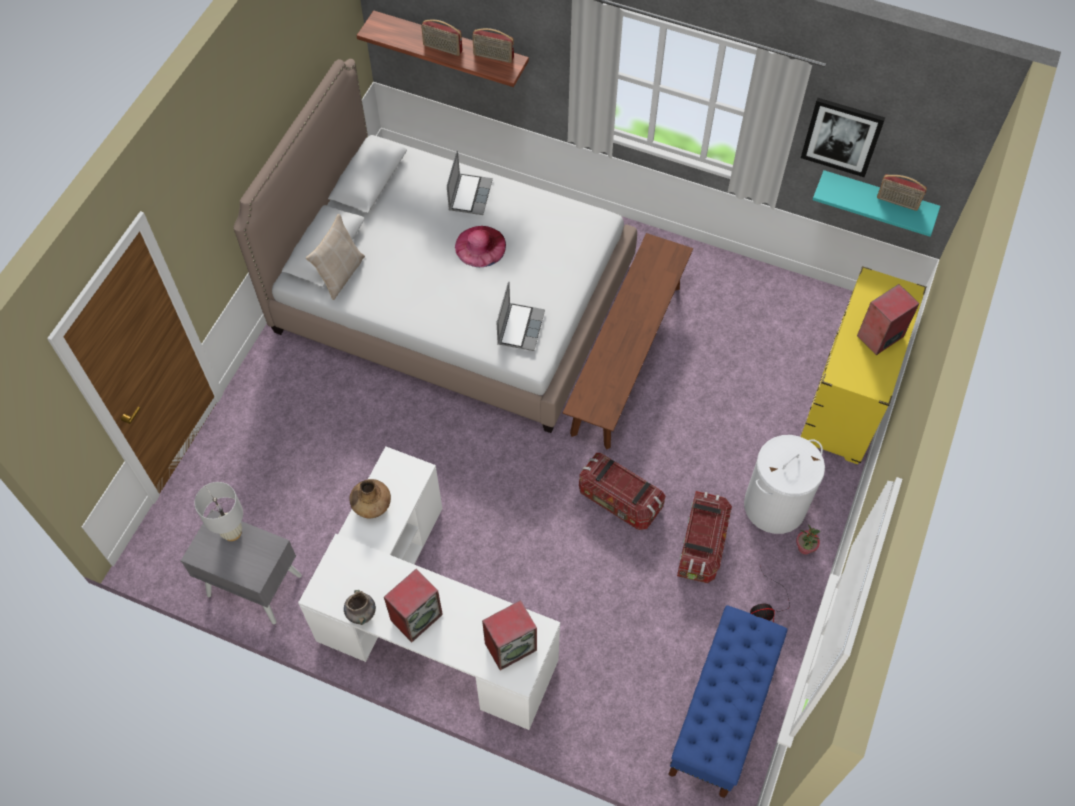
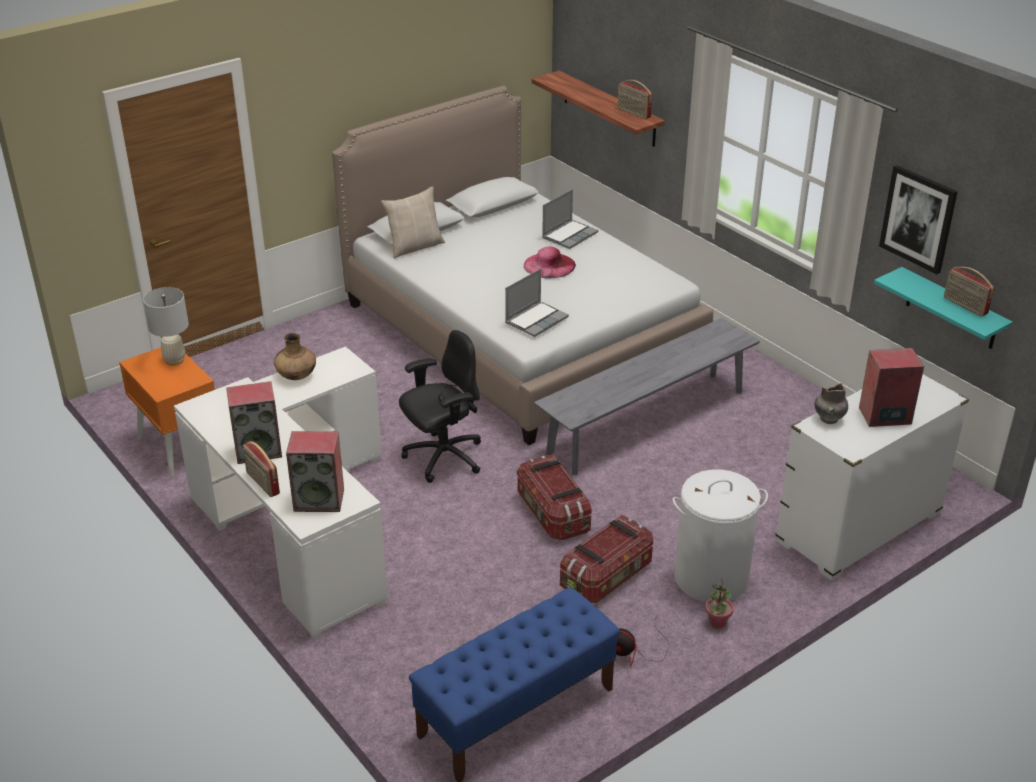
camera: 30 degrees right, 25 degrees down
(253, 585) = (179, 446): grey nightstand -> orange nightstand
(361, 613) = (216, 430): grey vase -> grey vase (828, 419)
(442, 48) = (594, 99): radio -> radio (262, 483)
(491, 483) = (443, 458): none -> black office chair
(626, 358) = (647, 421): brown bench -> grey bench
(846, 399) = (858, 528): yellow dresser -> white dresser

